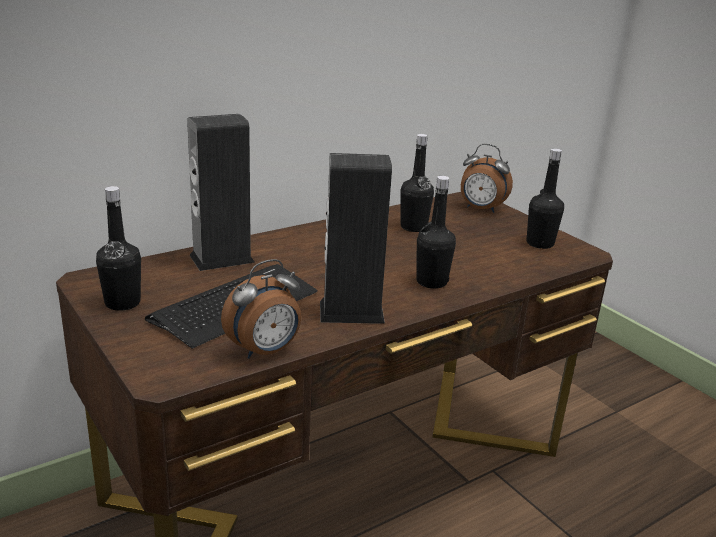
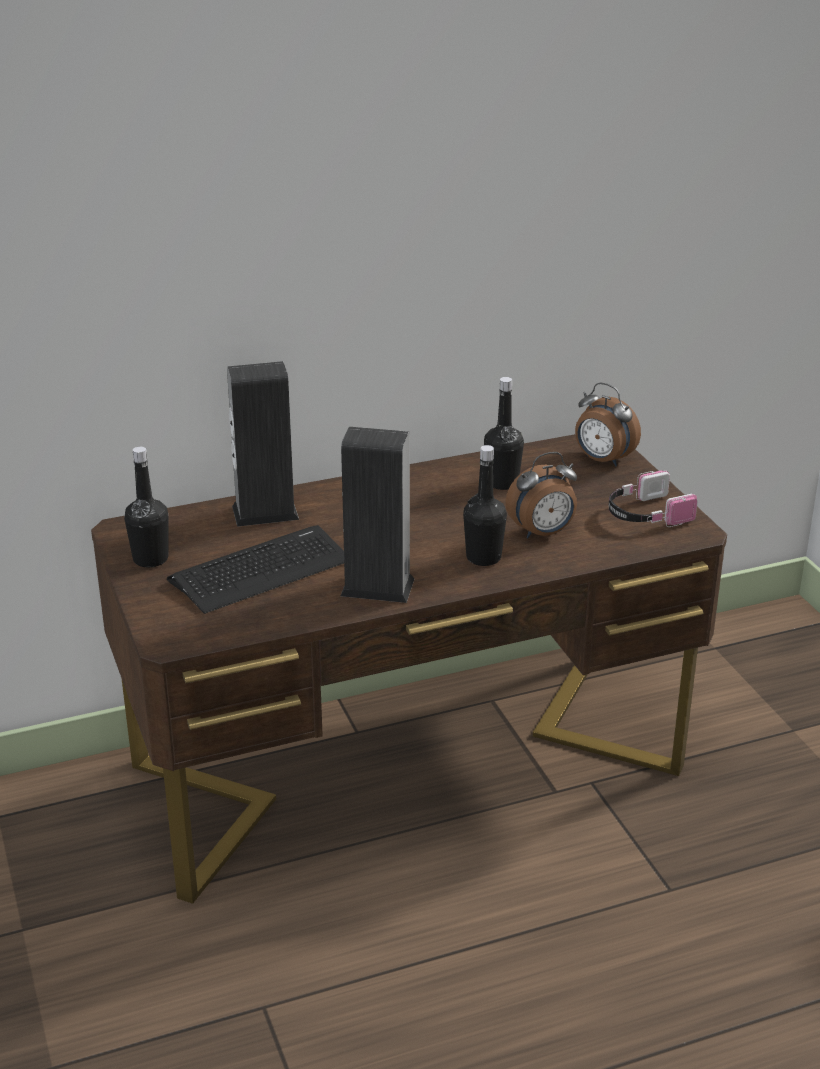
camera: 15 degrees right, 5 degrees up
(265, 351) = (273, 622): alarm clock -> alarm clock (542, 533)
(540, 243) = (646, 515): black bottle -> headphones

